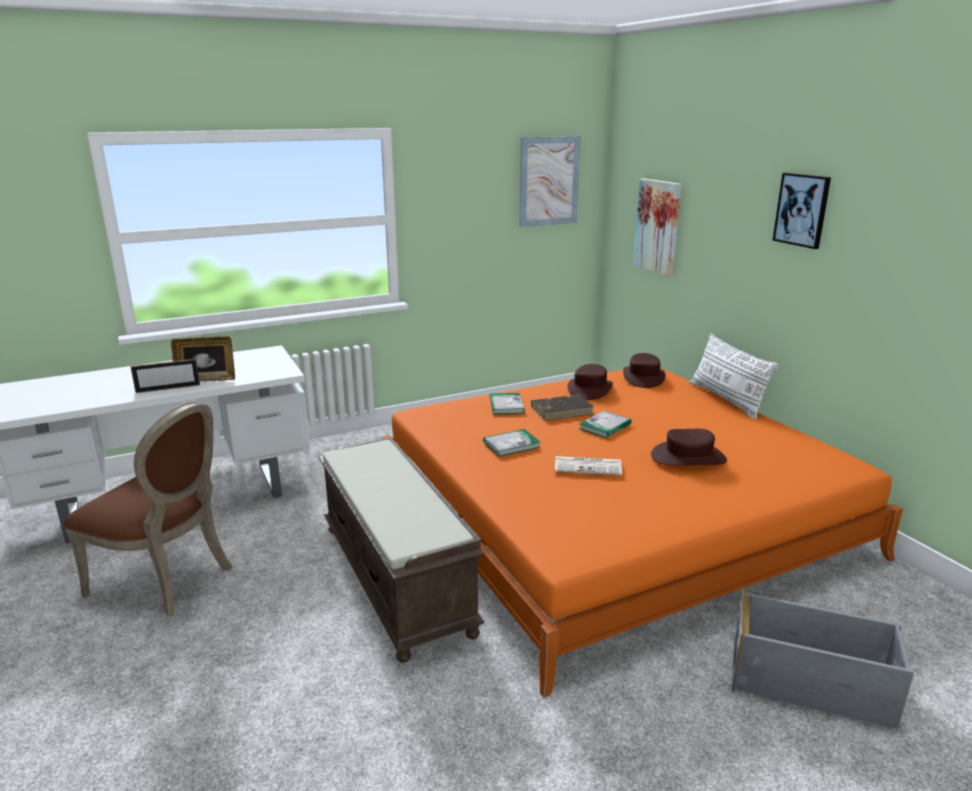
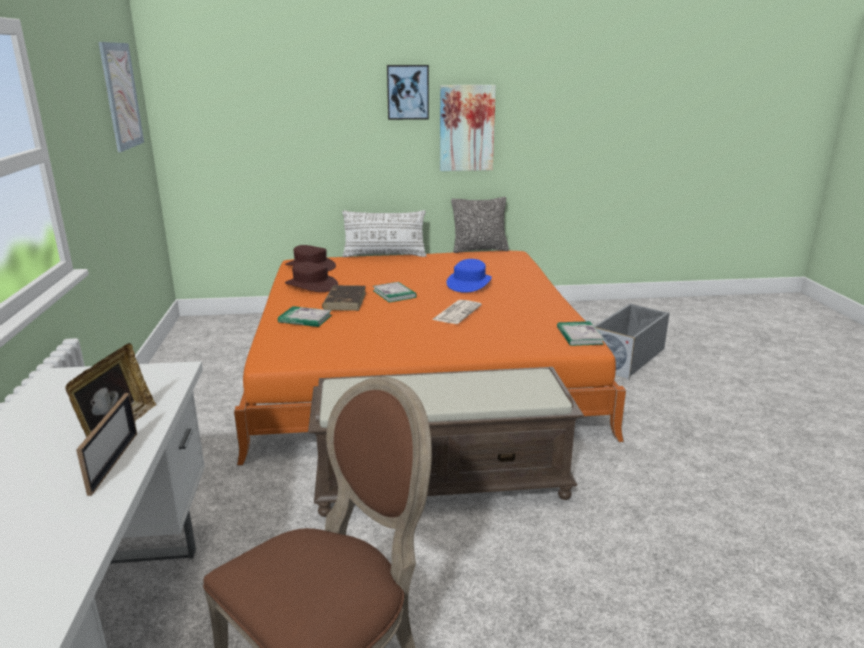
camera: 70 degrees left, 0 degrees up
(511, 444) = (392, 330): book -> book (579, 336)
(658, 226) = (242, 131): picture -> picture (466, 128)
(688, 457) = (469, 283): brown hat -> blue hat
(830, 443) = (479, 250): none -> pillow

